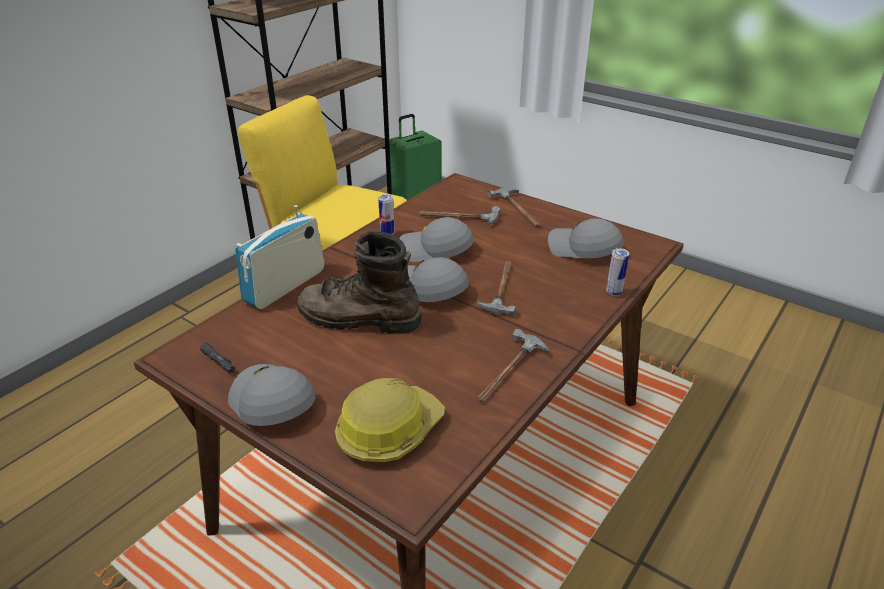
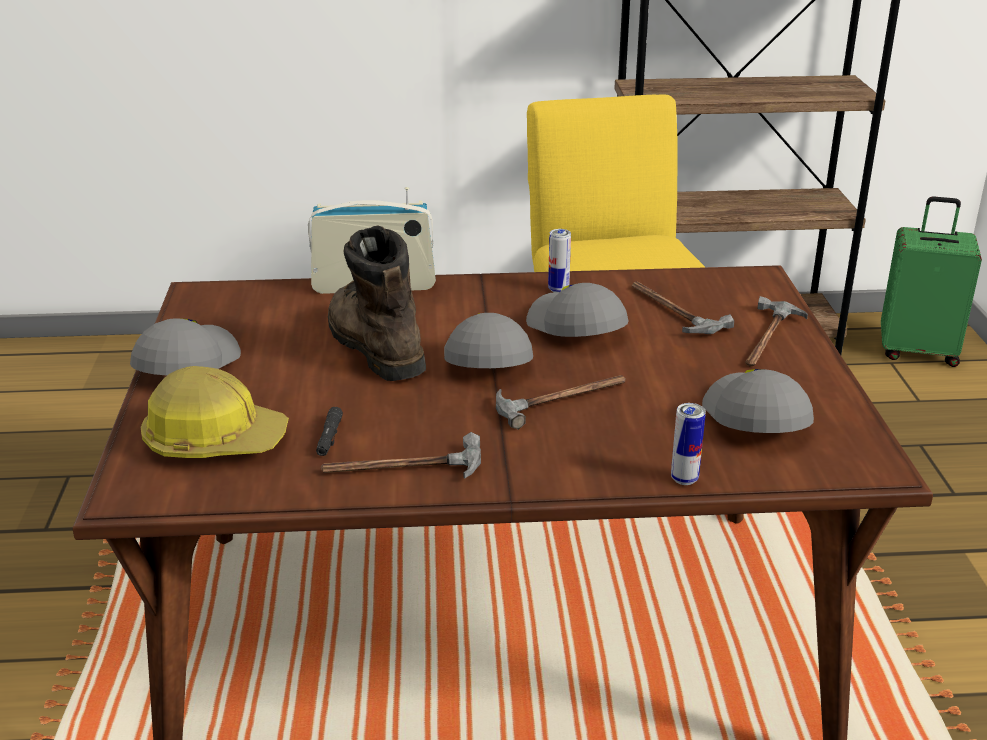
camera: 50 degrees right, 5 degrees down
(219, 362) = (213, 314): black flashlight -> black flashlight (329, 437)

